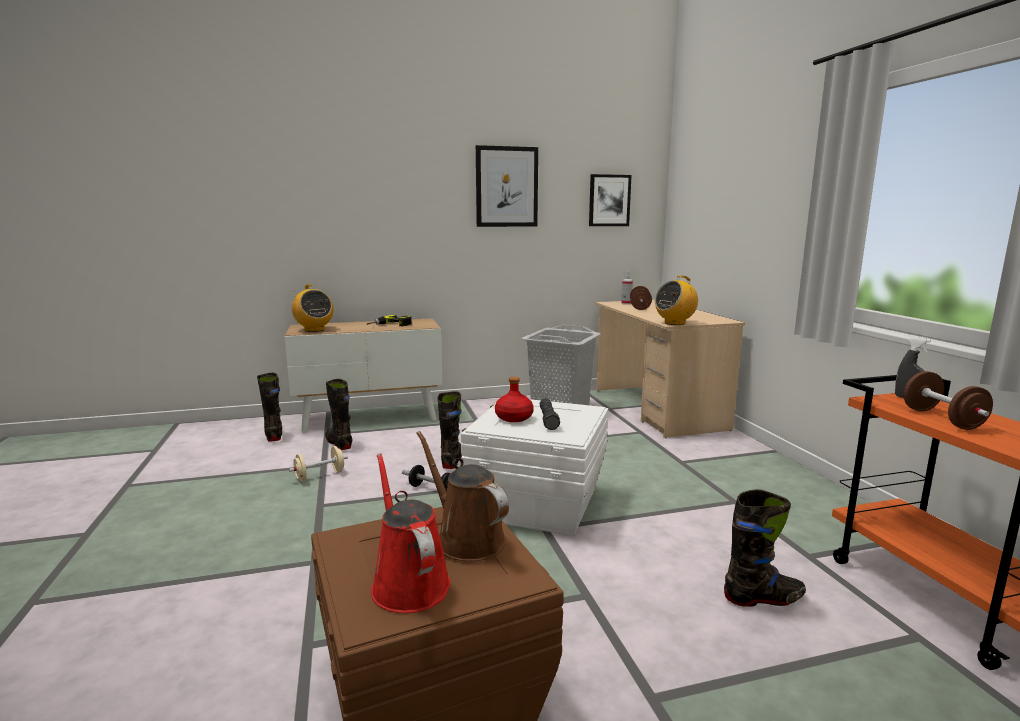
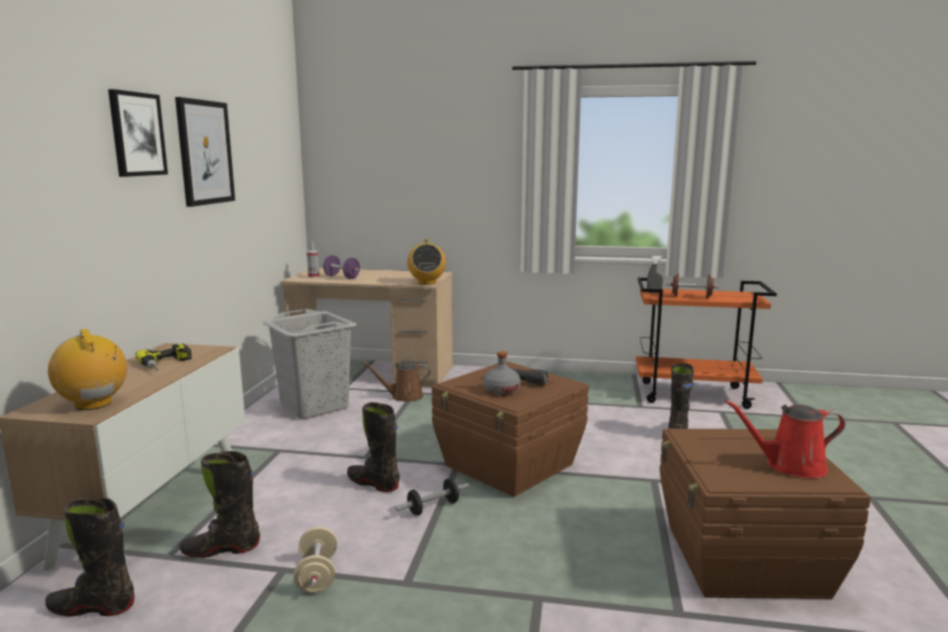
camera: 65 degrees left, 0 degrees up
(314, 329) = (94, 404): radio -> radio turned 120 degrees counterclockwise
(466, 539) = (732, 441): brown watering can -> brown watering can (404, 397)
(514, 417) = (501, 390): red bottle -> grey bottle
(536, 504) = (509, 465): white storage box -> brown storage box
(609, 200) = (273, 166): picture -> picture (137, 134)
(640, 307) = (342, 277): brown dumbbell -> purple dumbbell

